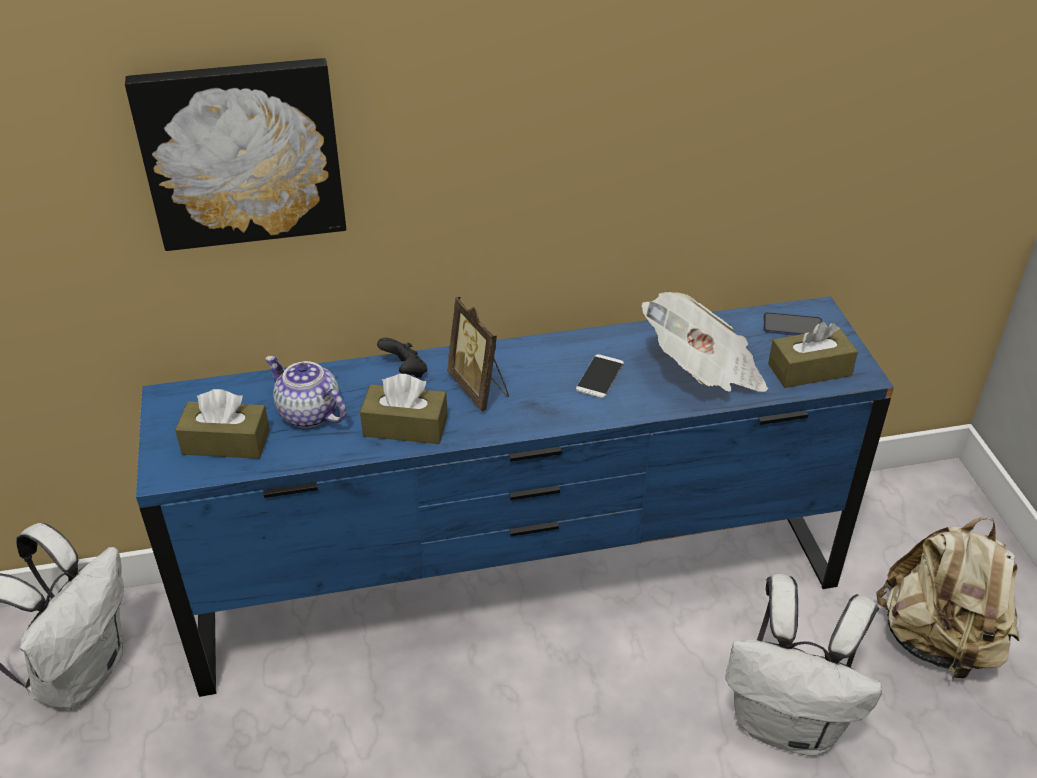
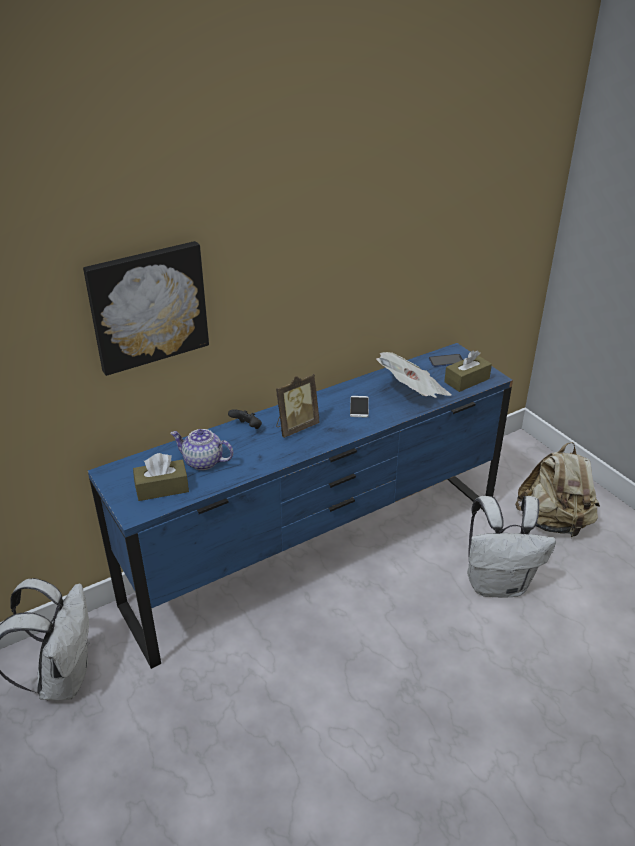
camera: 20 degrees left, 5 degrees down
(405, 426) = (265, 456): brown tissue box -> none
(479, 388) = (295, 427): picture frame -> picture frame turned 75 degrees counterclockwise

